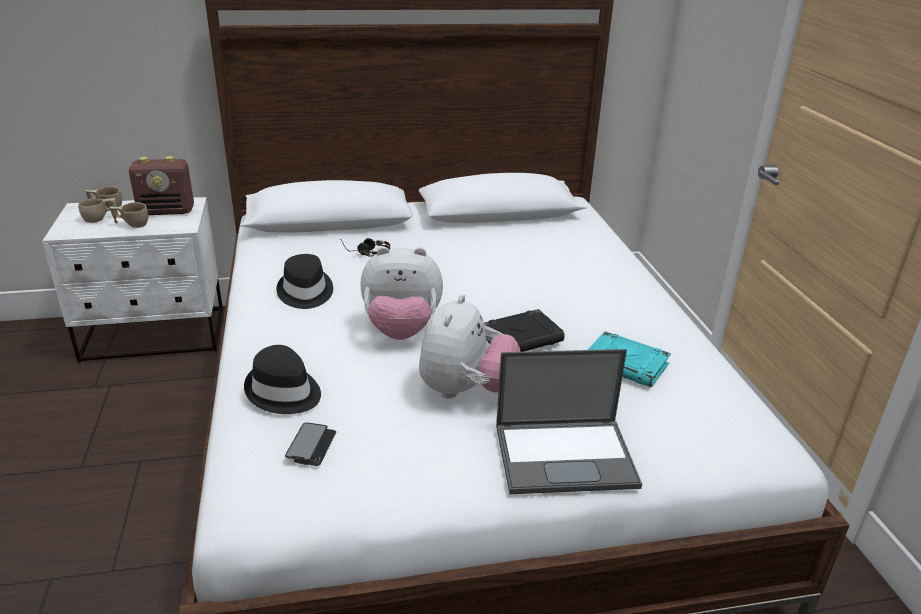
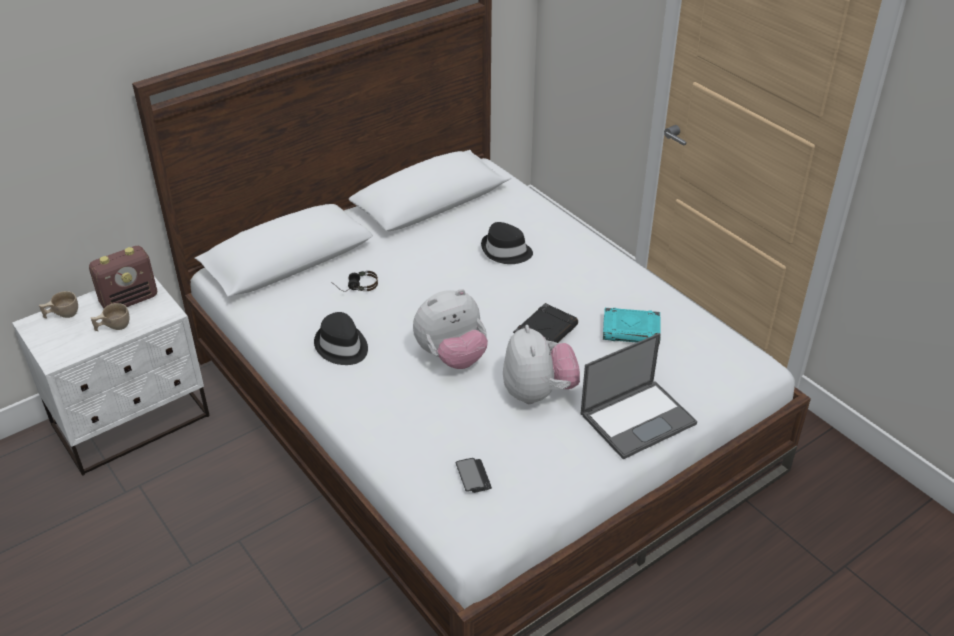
camera: 25 degrees left, 10 degrees up
(100, 219) = (74, 331): beige cup -> none
(283, 392) = (414, 443): black hat -> black hat (506, 251)

